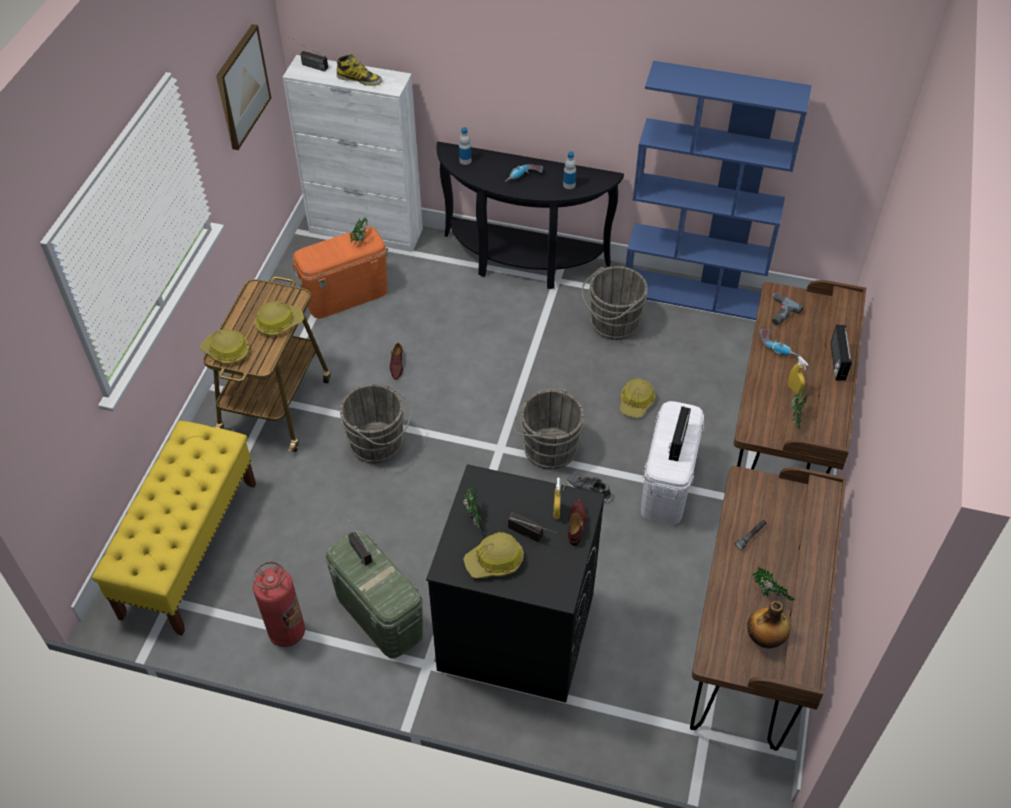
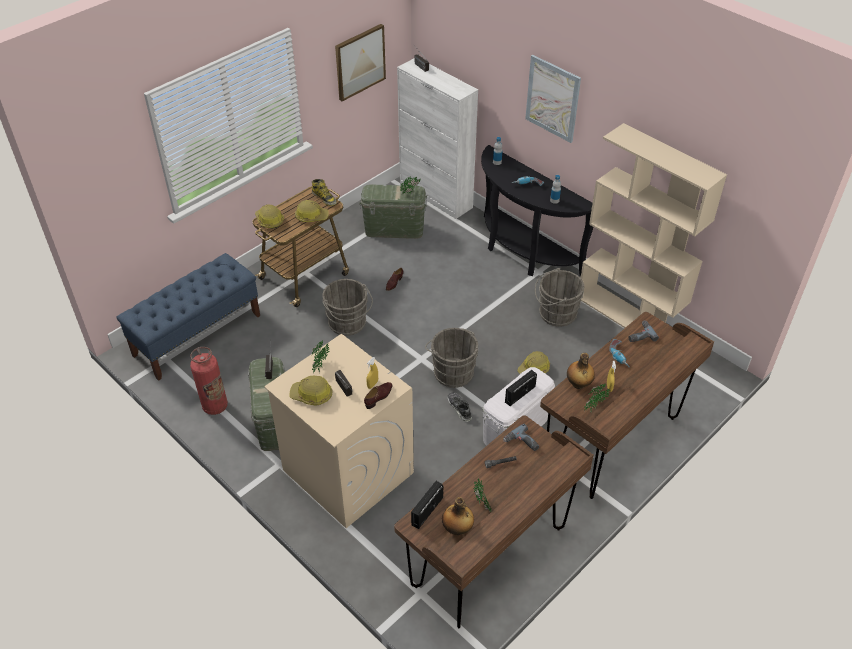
camera: 30 degrees right, 5 degrees down
(190, 548) = (197, 335): yellow bench -> blue bench
(346, 295) = (394, 229): orange storage box -> green storage box
(359, 79) = (442, 82): boot -> boot (324, 198)
(515, 631) = (347, 471): black washing machine -> beige washing machine
(534, 56) = (552, 98): none -> picture
(693, 294) = (628, 317): blue bookcase -> beige bookcase
(754, 501) = (521, 443): none -> power drill
(760, 401) = (578, 384): none -> bottle
(836, 361) = (650, 380): radio -> radio (426, 511)

